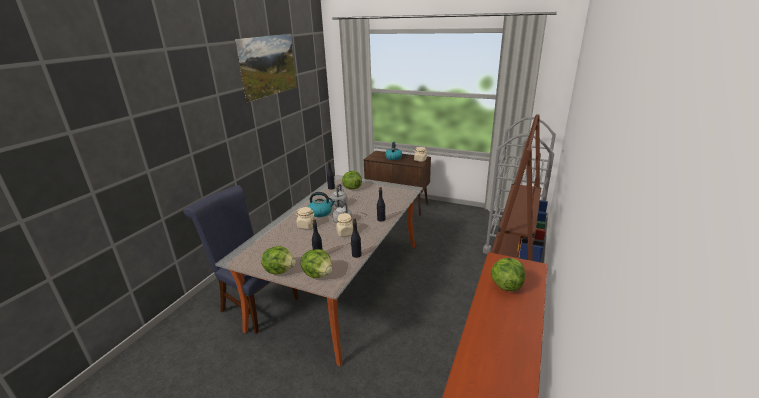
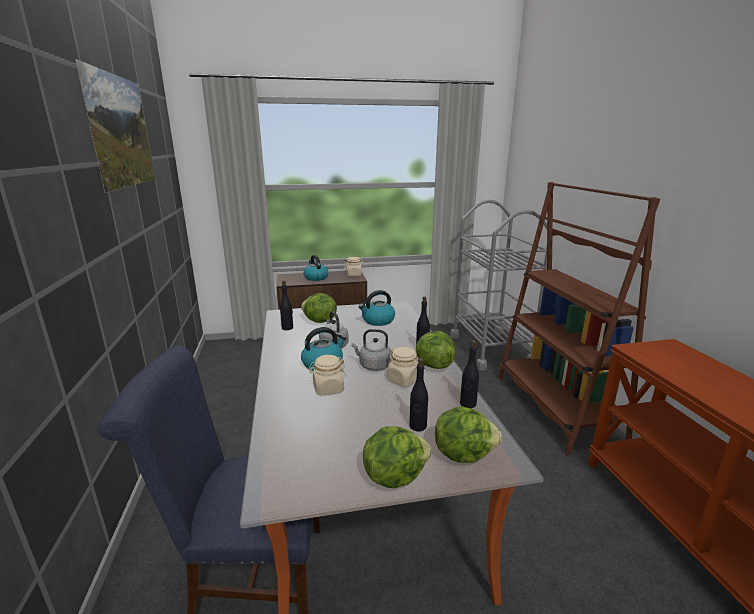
camera: 35 degrees left, 5 degrees down
(383, 196) = (377, 321): none -> kettle
(506, 285) = (692, 372): lettuce -> lettuce (433, 365)

